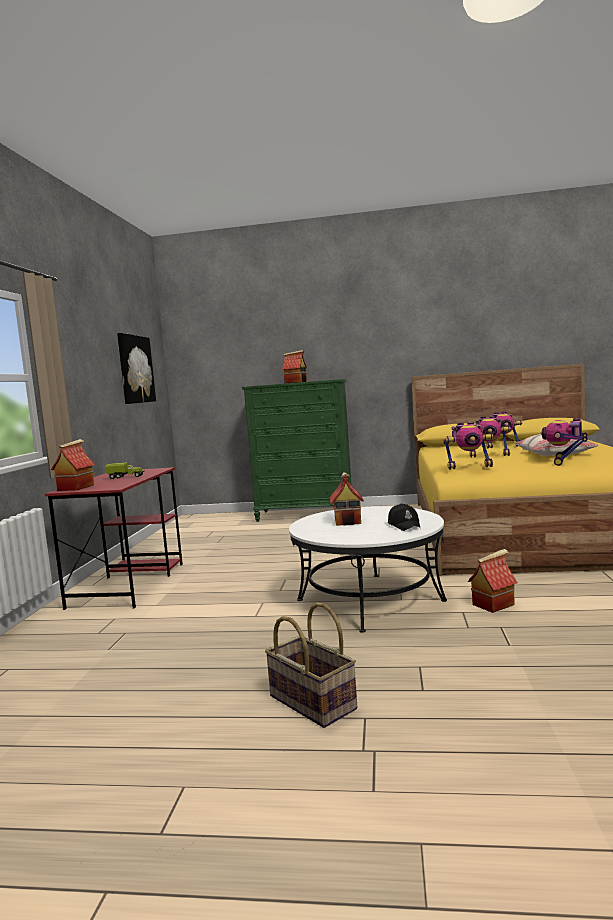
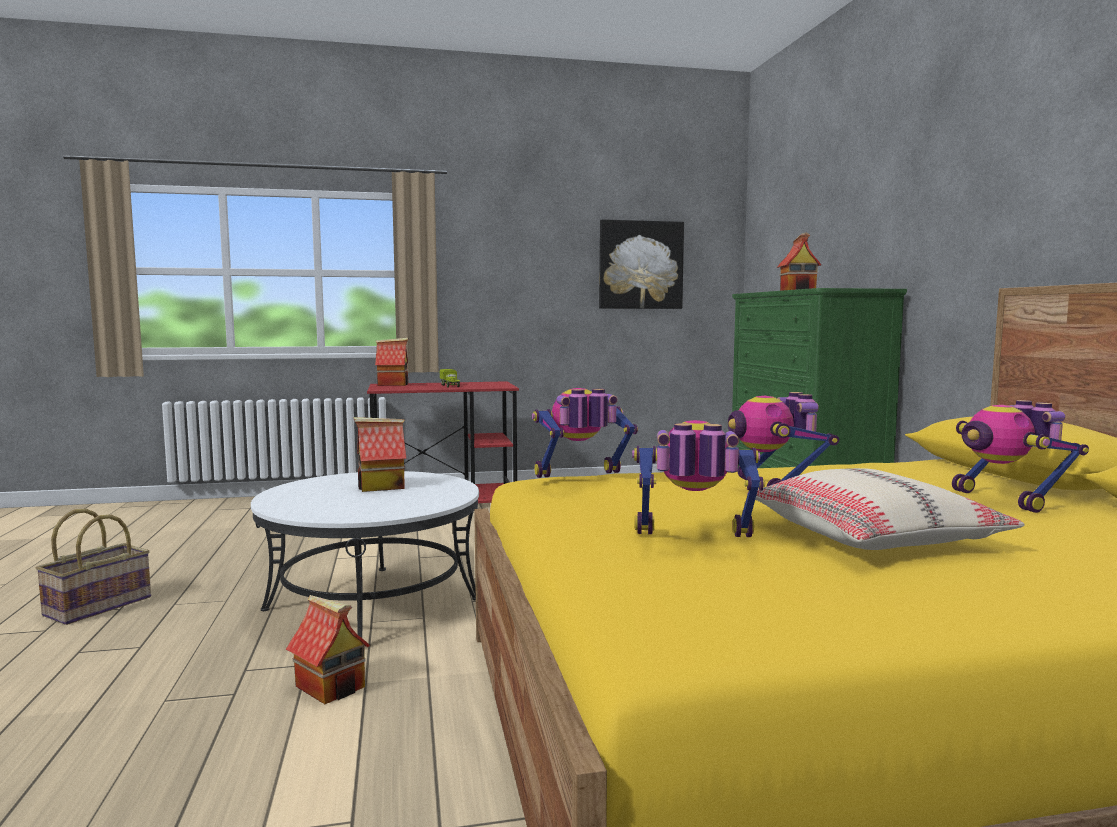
camera: 70 degrees right, 0 degrees up
(404, 525) = (338, 507): black cap -> none
(469, 467) = (581, 477): toy robot -> toy robot turned 90 degrees clockwise

